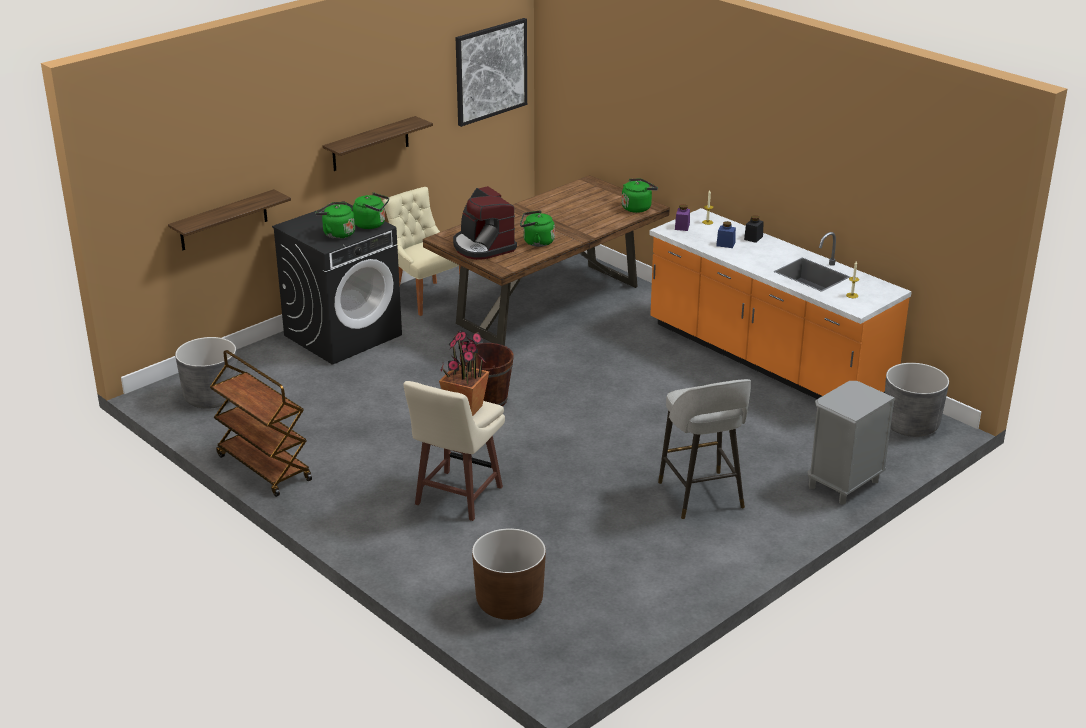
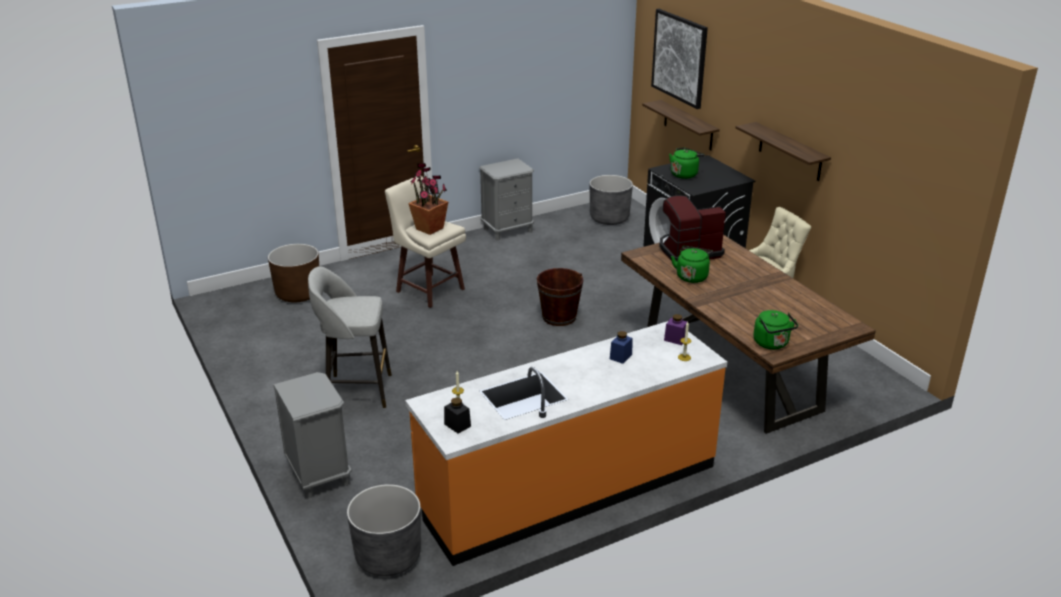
camera: 105 degrees right, 0 degrees up
(263, 467) = (508, 230): brown cart -> grey nightstand
(372, 224) = (700, 187): green kettle -> none
(491, 71) = (914, 172): picture -> picture (679, 58)
(753, 238) = (631, 378): black jar -> black jar (457, 425)

